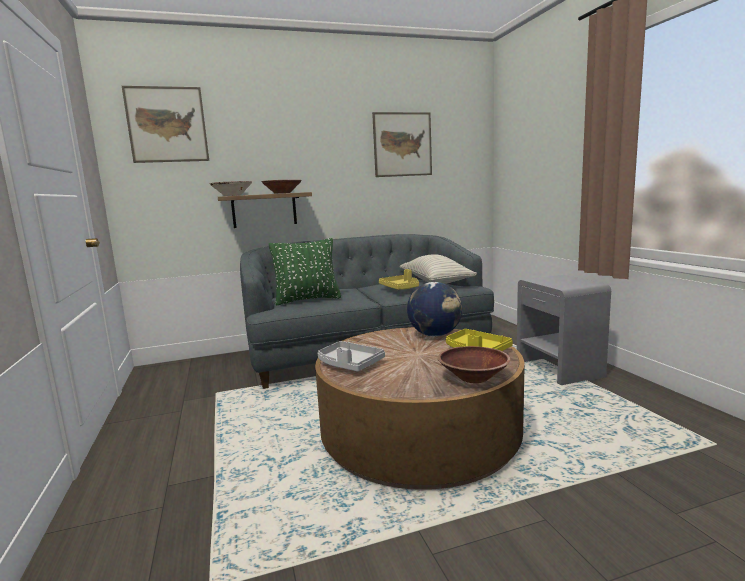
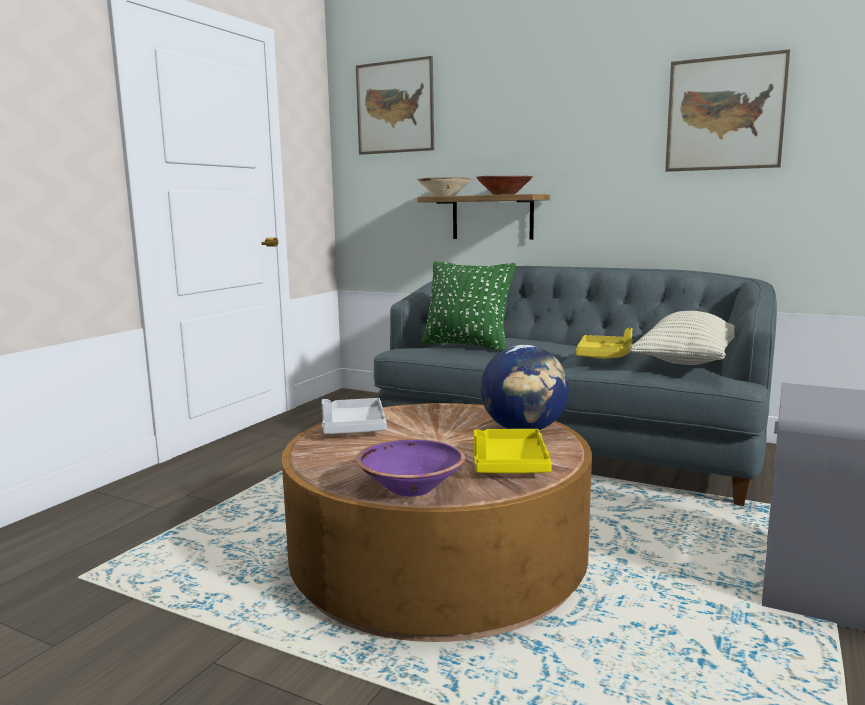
camera: 45 degrees right, 0 degrees up
(473, 378) = (410, 488): brown bowl -> purple bowl

